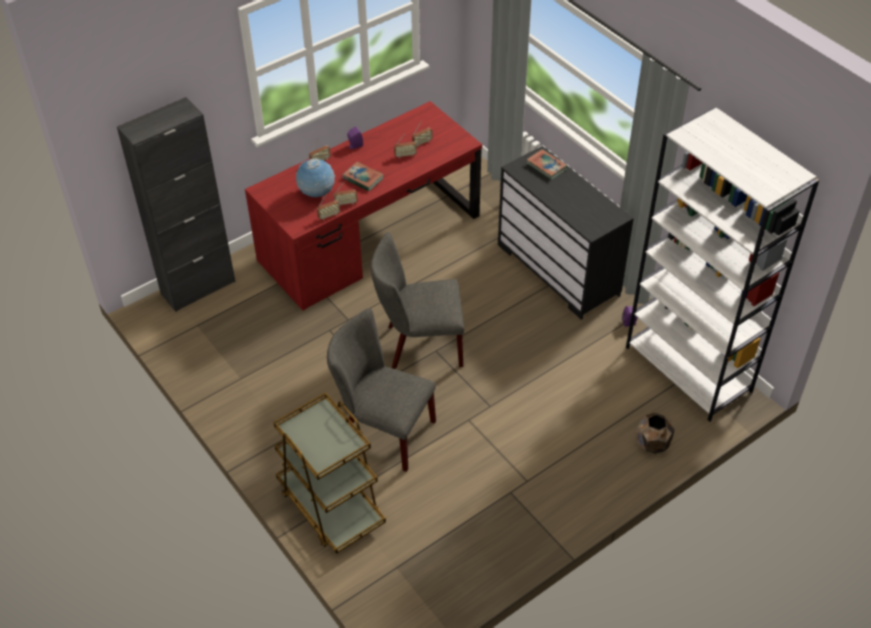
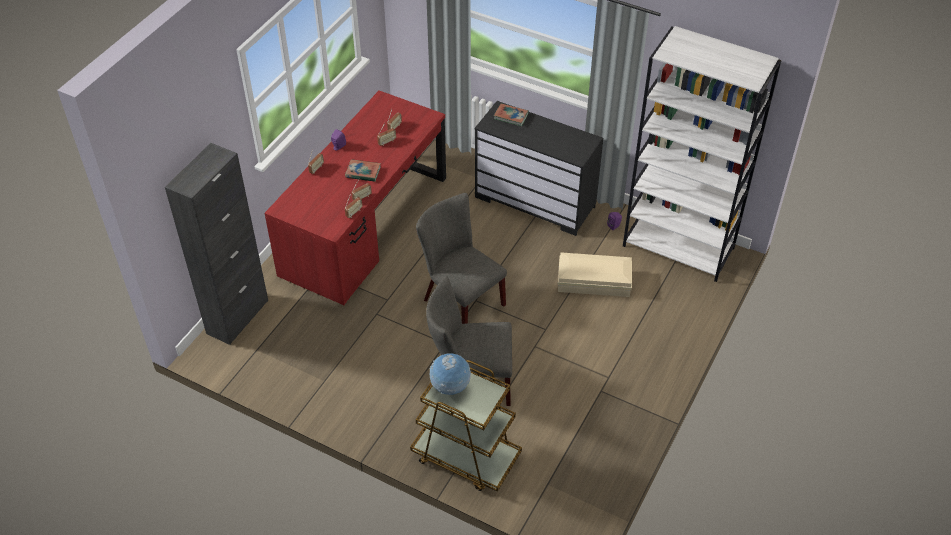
camera: 25 degrees left, 0 degrees up
(317, 194) = (331, 197): globe -> globe (450, 387)
(419, 345) = (459, 300): grey chair -> grey chair turned 75 degrees clockwise
(573, 375) = (595, 282): none -> beige storage box
(652, 444) = (685, 314): brown planter -> none

